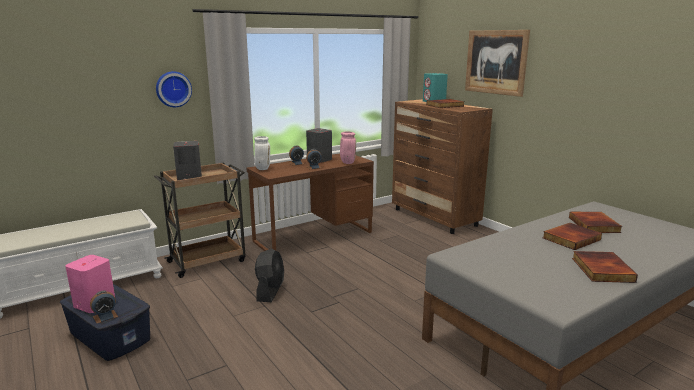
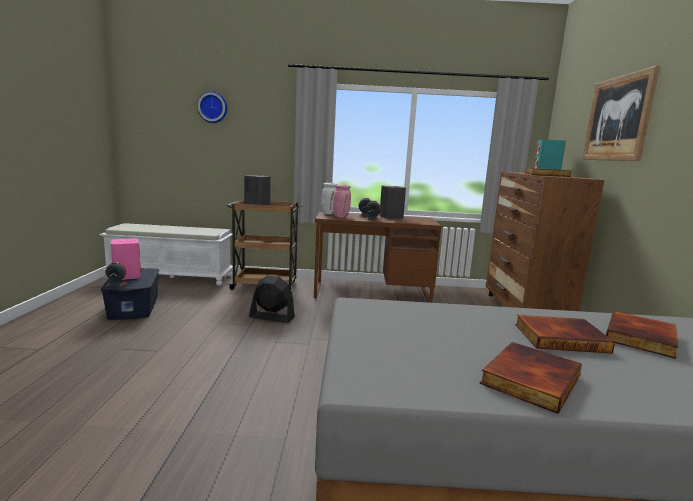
camera: 35 degrees right, 5 degrees down
(173, 89) = (269, 133): wall clock -> wall clock (213, 107)
(270, 291) = (271, 317): black fan -> black fan turned 120 degrees counterclockwise
(347, 162) = (411, 222): pink vase -> pink vase (341, 217)

